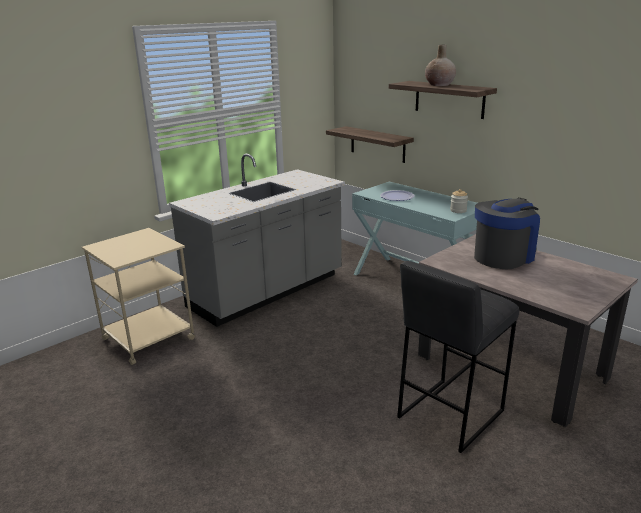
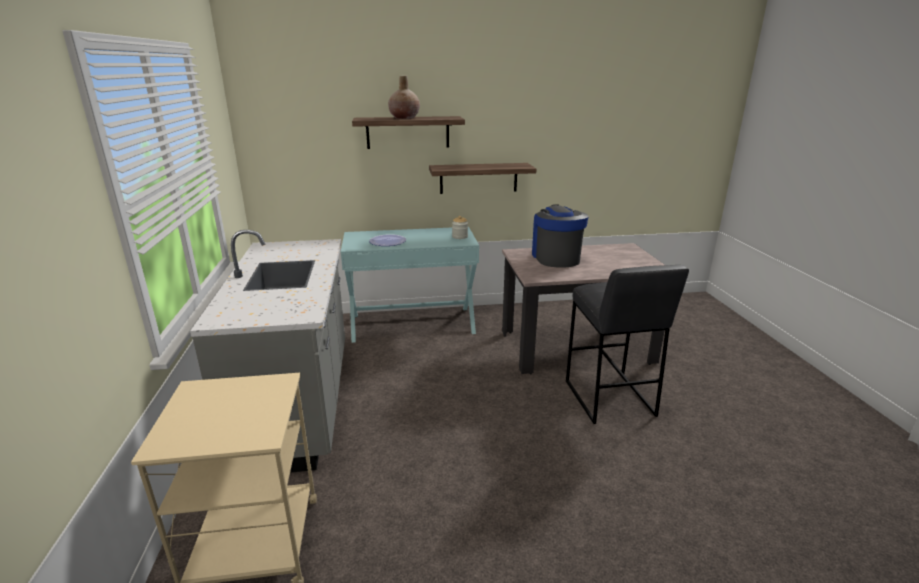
camera: 55 degrees left, 0 degrees up
(377, 144) = (317, 194): shelf -> shelf (478, 178)

